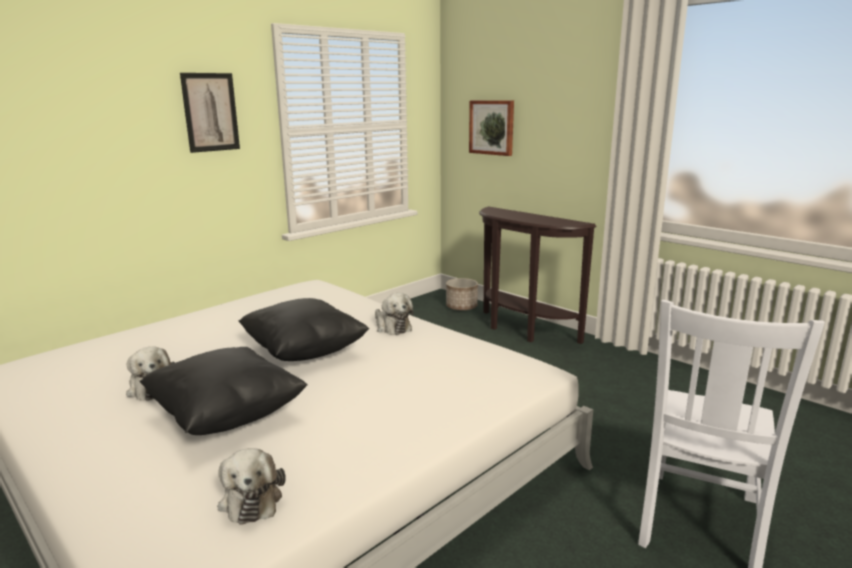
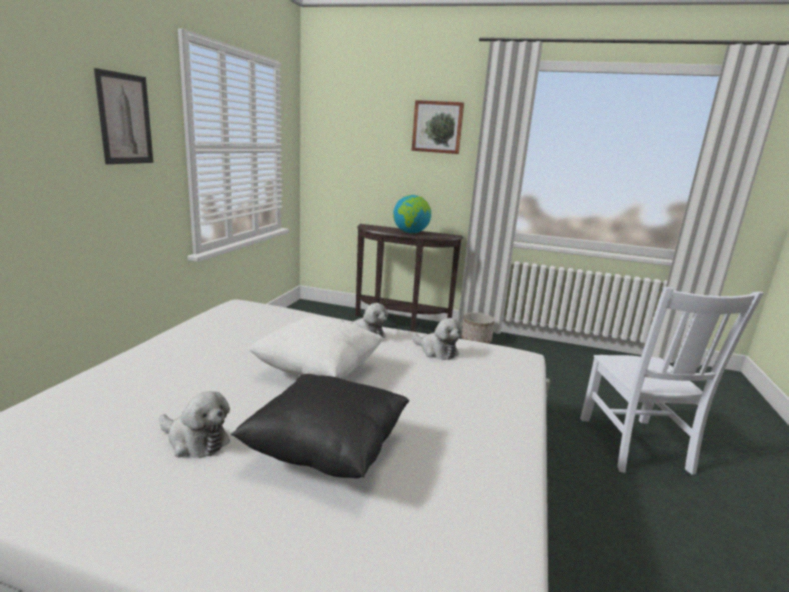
camera: 30 degrees left, 0 degrees up
(251, 499) = (455, 526): plush toy -> plush toy (436, 351)
(304, 352) = (318, 371): black pillow -> white pillow
(461, 307) = (333, 313): planter -> planter (476, 340)
(492, 127) = (357, 155): picture -> picture (437, 127)
(529, 218) = (410, 233): none -> globe

